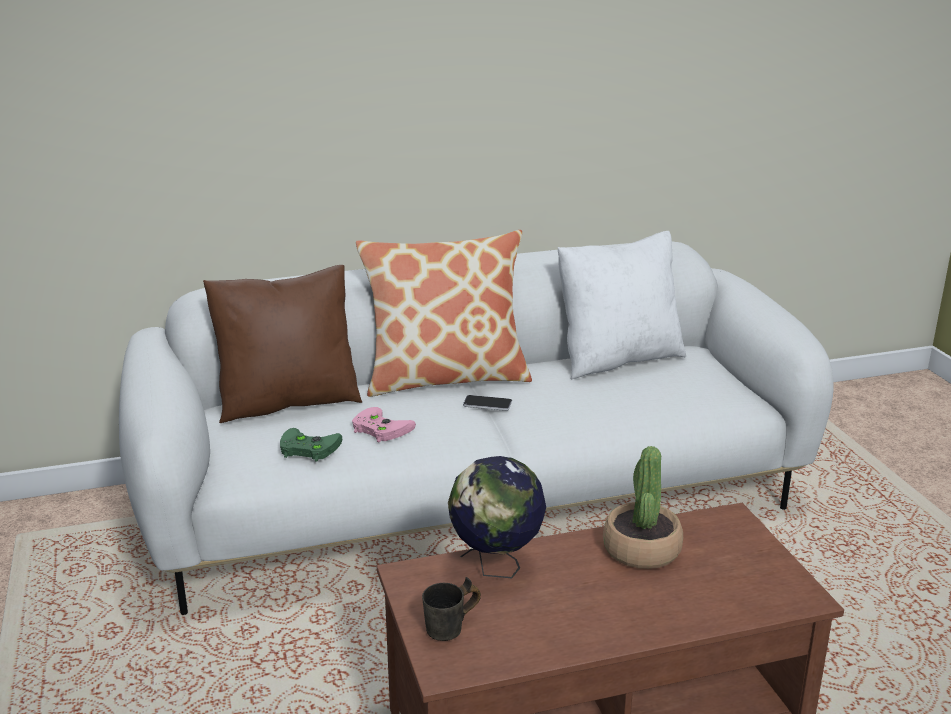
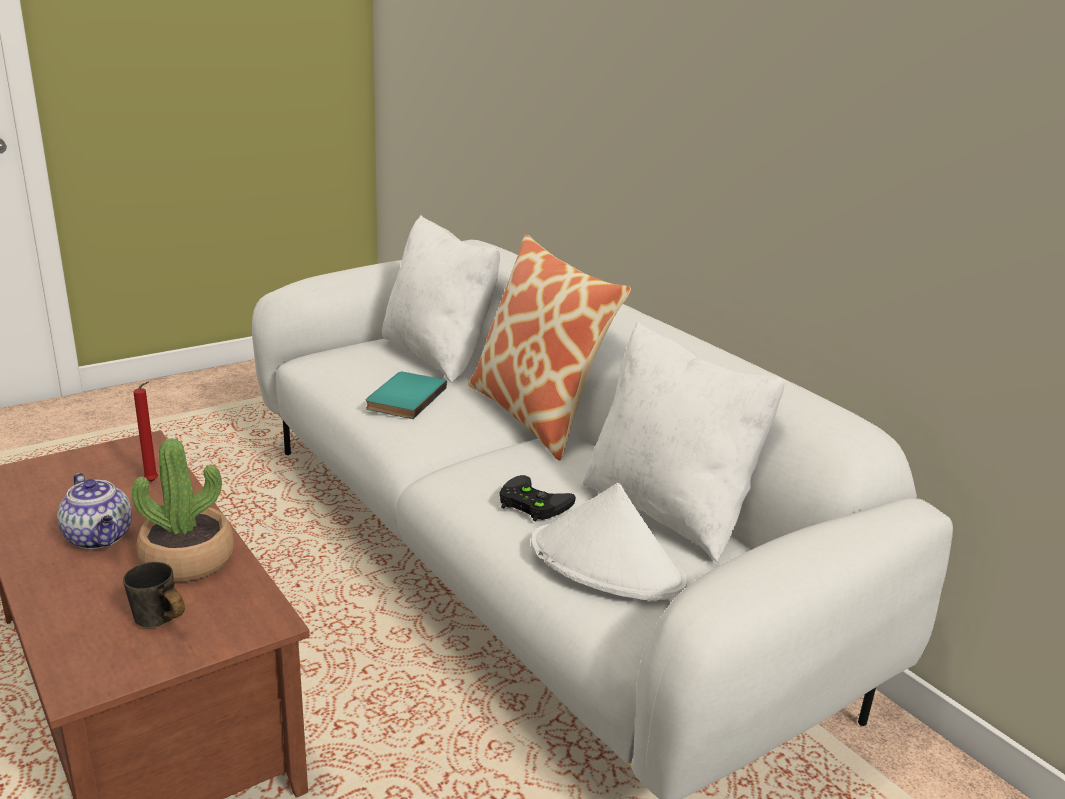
camera: 70 degrees right, 0 degrees up
(288, 402) = (438, 355): brown pillow -> white pillow
(306, 448) = (352, 375): green game controller -> none
(379, 428) = (403, 398): pink game controller -> turquoise book
(453, 631) = (51, 474): grey mug -> grey mug (156, 624)
(487, 404) = (489, 443): phone -> none
(496, 567) = (153, 482): globe -> red candle
(593, 401) = (531, 503): none -> black game controller
(594, 595) = (100, 537): none -> teapot
(680, 390) = (607, 564): none -> white hat

